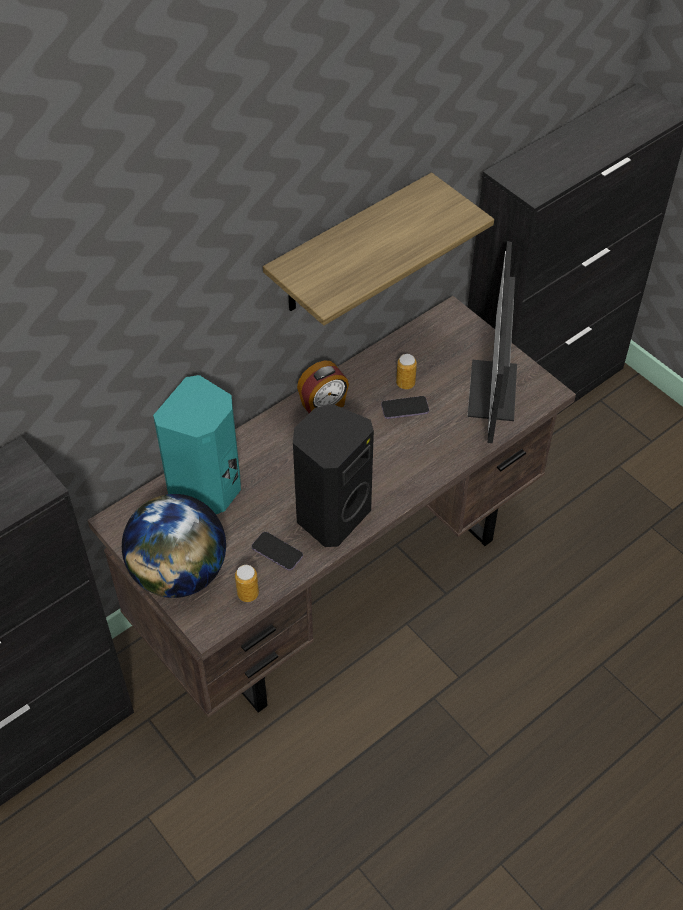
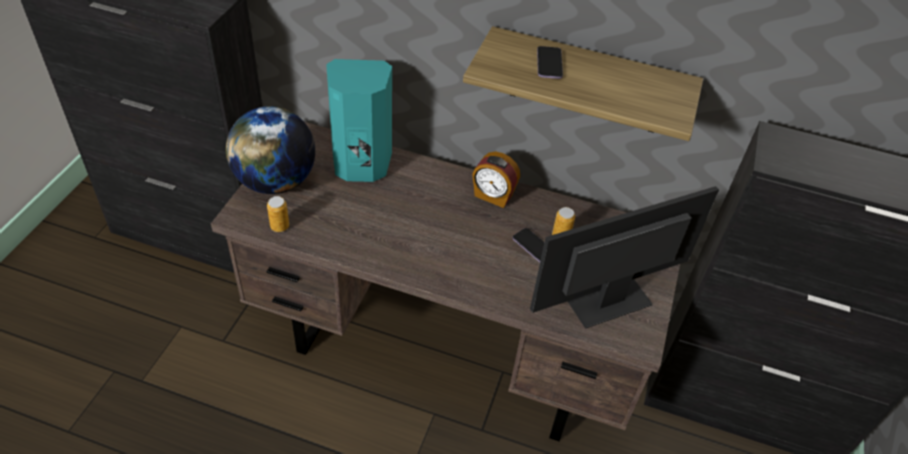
camera: 55 degrees right, 5 degrees down
(277, 552) = (330, 227): phone -> phone (549, 64)
(331, 515) = (388, 244): black speaker -> none

